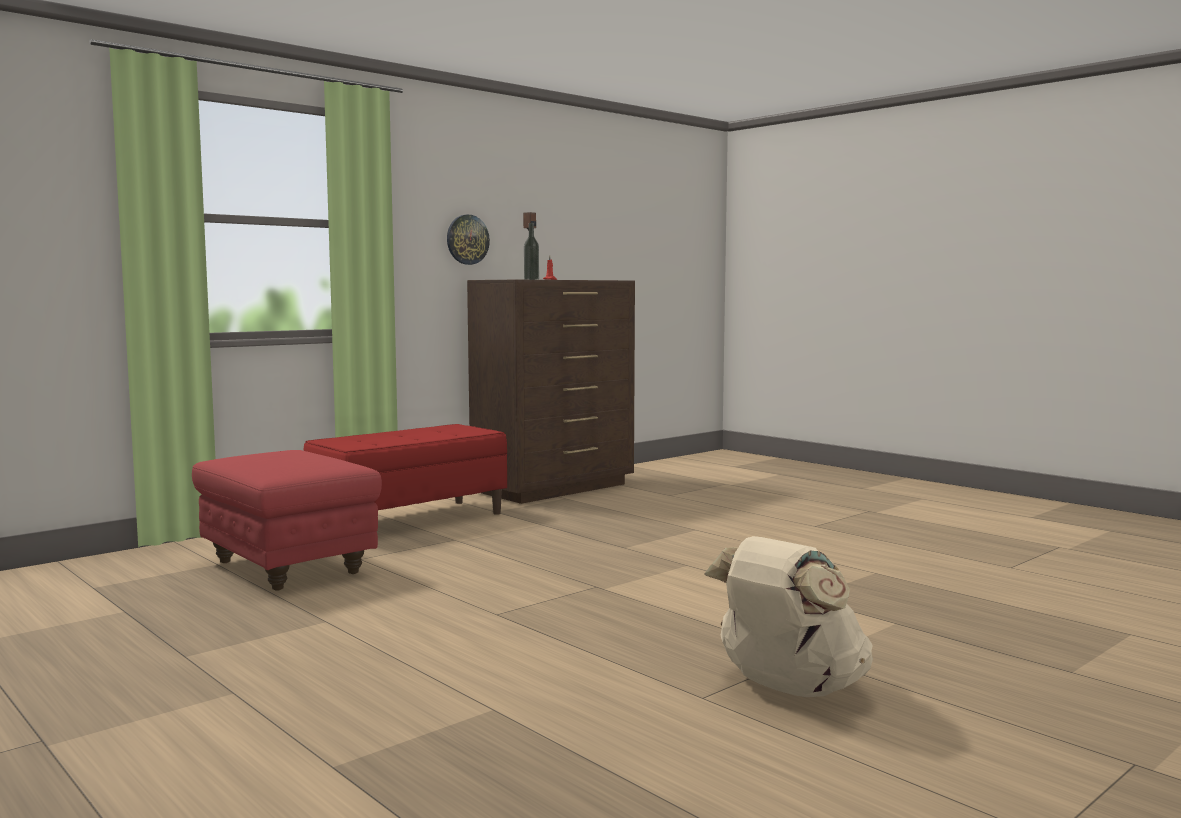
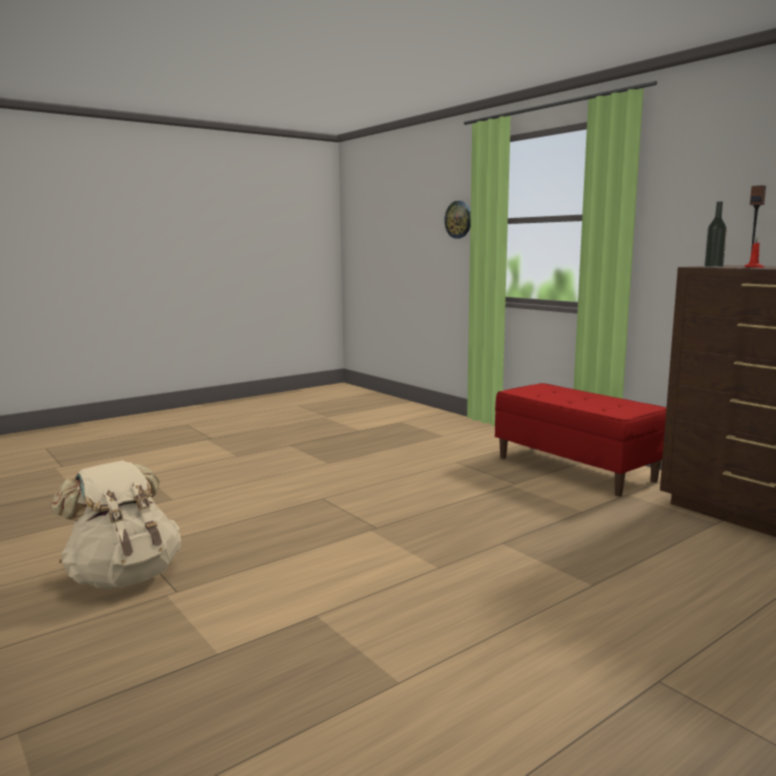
camera: 95 degrees right, 5 degrees up
(286, 567) = (435, 448): red ottoman -> none
(467, 239) = (738, 220): wall clock -> wall clock (458, 219)

